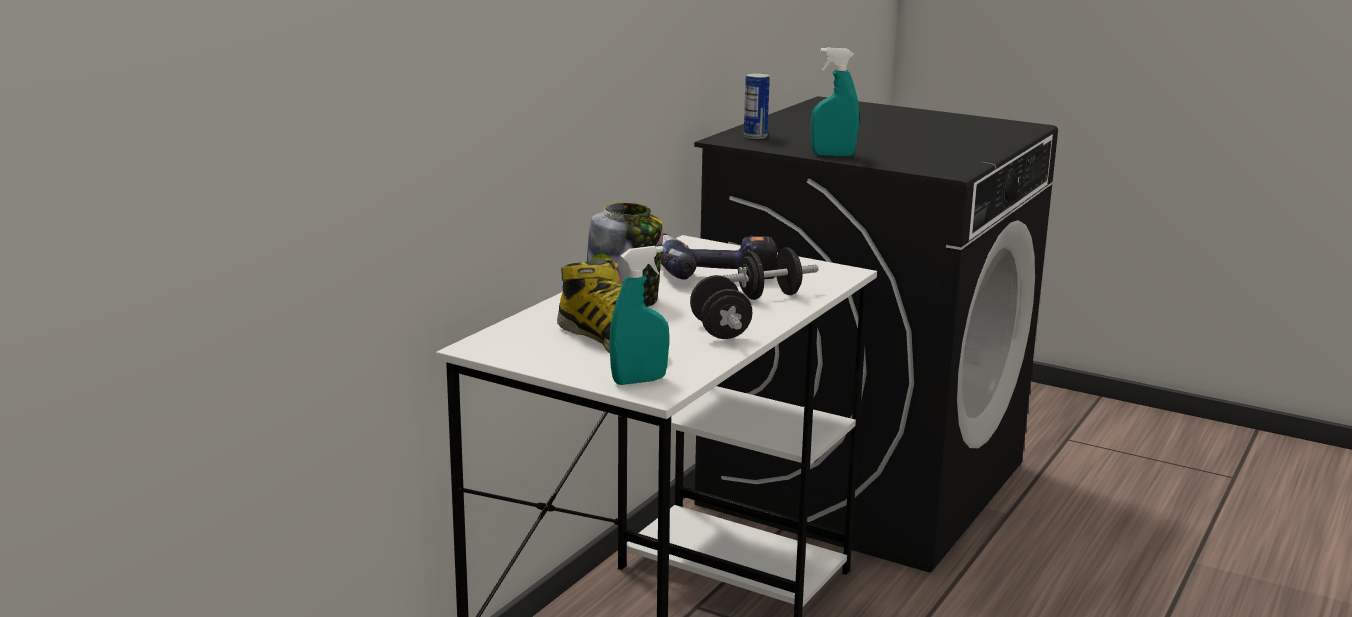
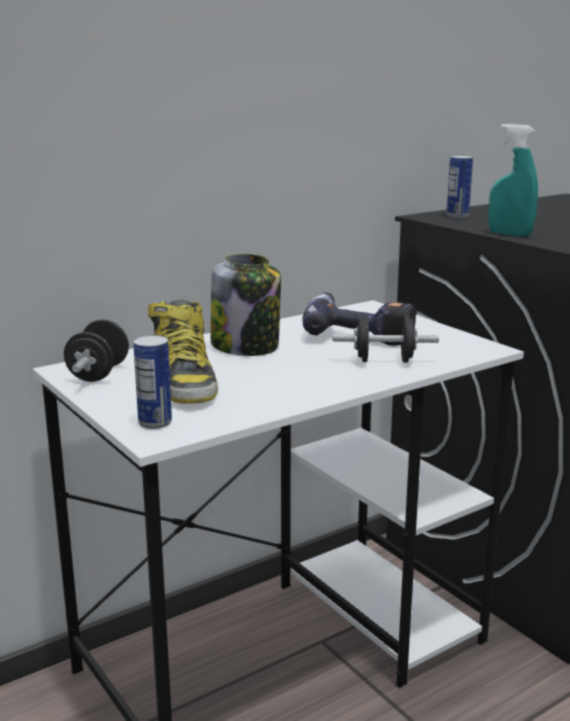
camera: 25 degrees right, 0 degrees up
(639, 381) = (155, 423): turquoise spray bottle -> can
(720, 331) = (295, 386): black dumbbell -> black dumbbell (98, 373)

